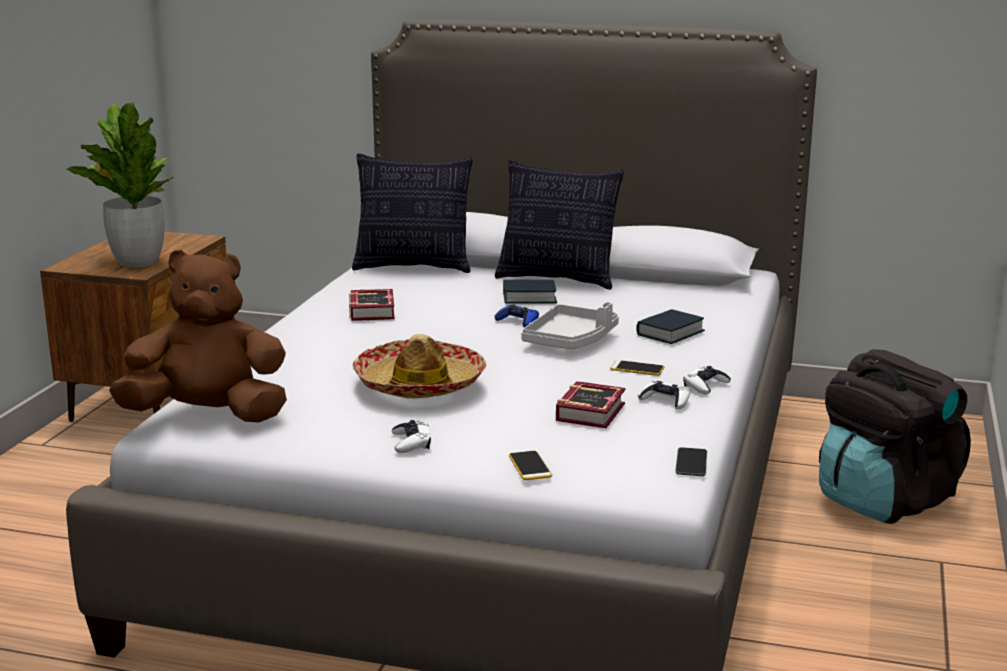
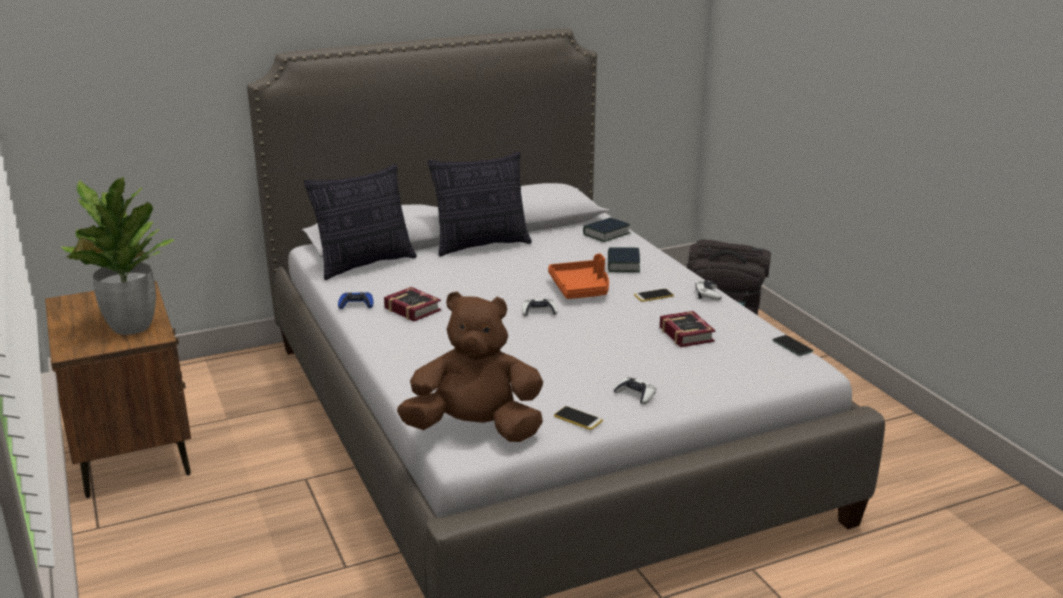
camera: 40 degrees left, 5 degrees up
(208, 416) = (475, 429): brown plush toy -> brown plush toy turned 45 degrees clockwise
(420, 384) = (562, 352): hat -> none
(518, 321) = (522, 285): blue game controller -> blue game controller (356, 304)
(529, 298) = (492, 265): book -> book (606, 234)
(530, 466) = (727, 382): phone -> phone (578, 418)
(571, 340) = (581, 289): grey tray -> orange tray
(665, 400) = (707, 311): white game controller -> white game controller (539, 311)

